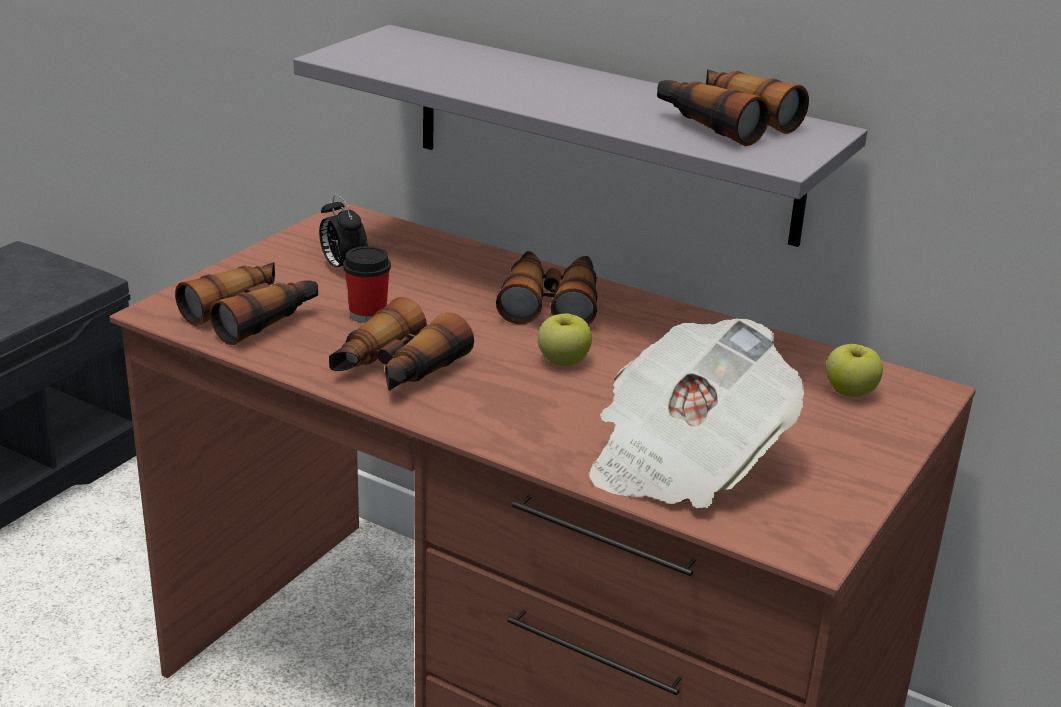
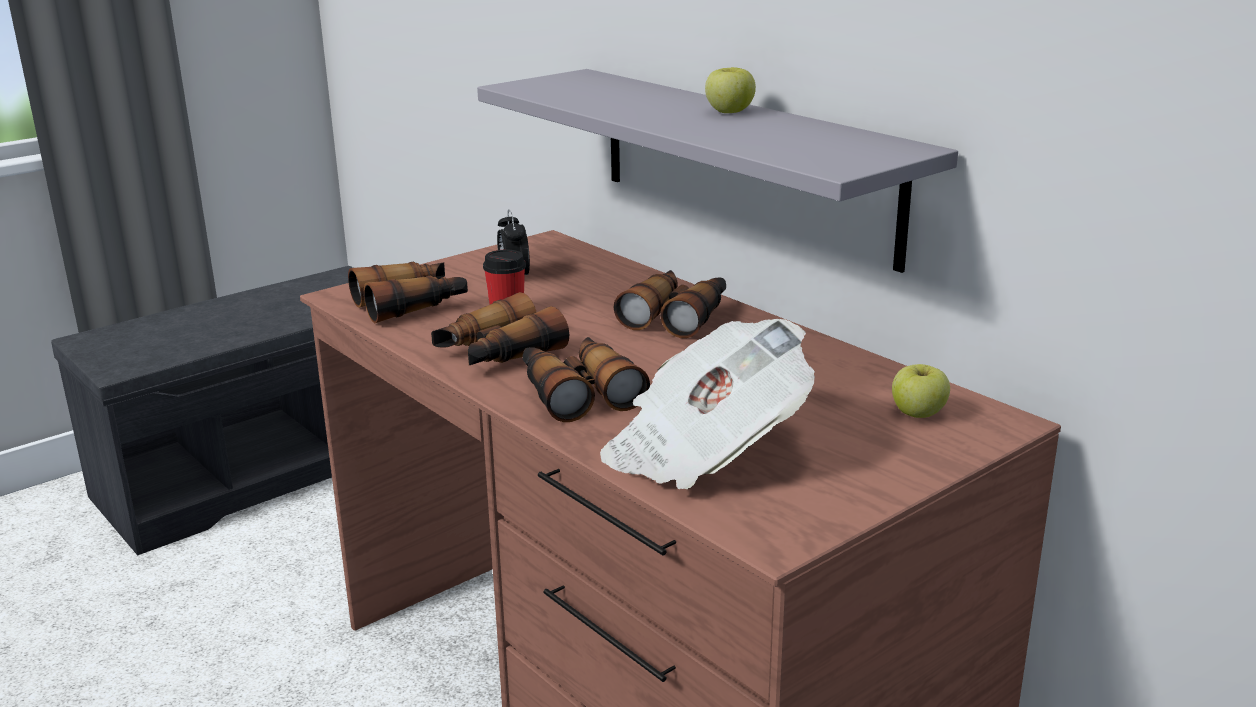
camera: 20 degrees right, 5 degrees down
(563, 361) = (652, 361): apple -> apple (729, 112)
(724, 122) = (813, 139): binoculars -> binoculars (578, 392)

